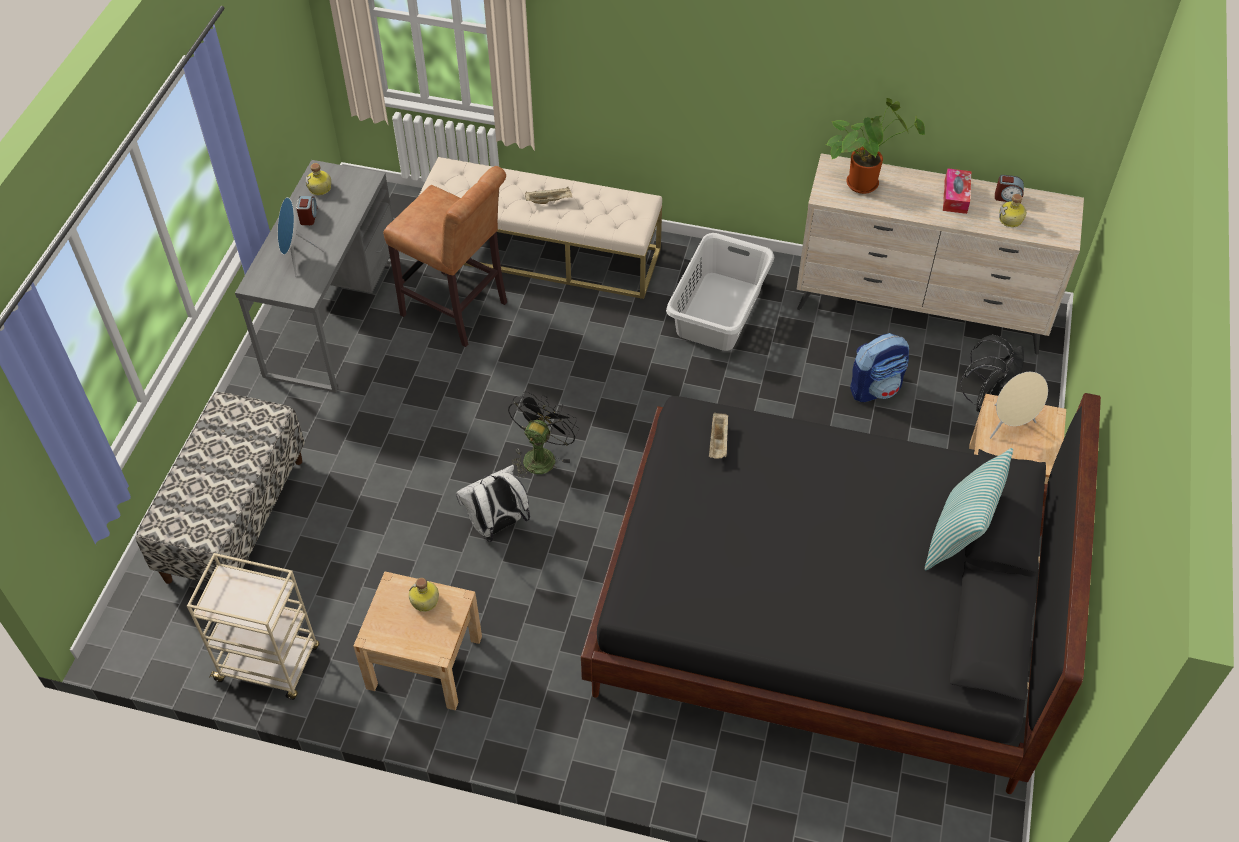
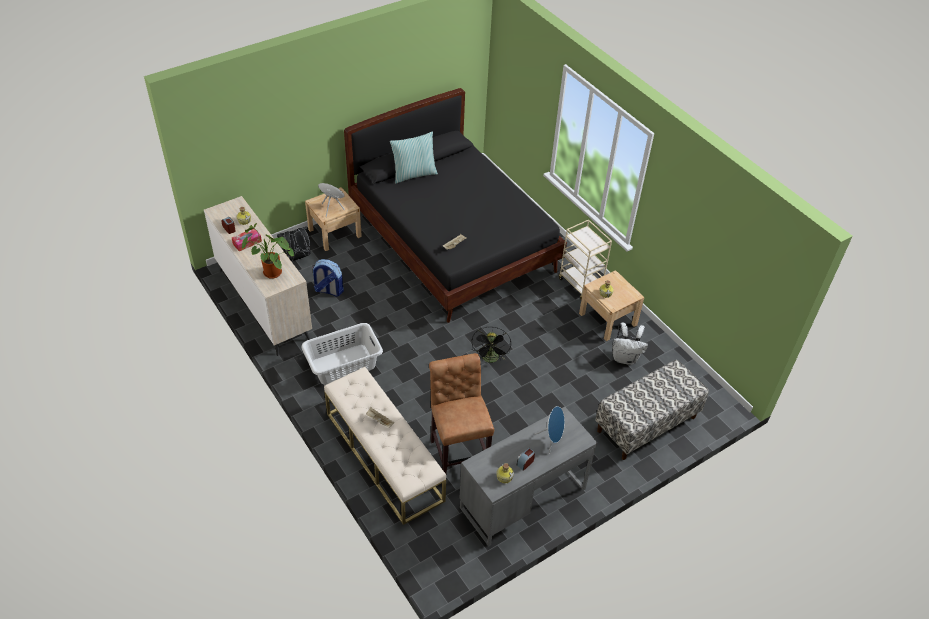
camera: 140 degrees left, 5 degrees down
(269, 664) = (669, 357): beige cart -> beige cart (580, 284)
(497, 526) = (536, 345): white backpack -> white backpack (625, 358)
(541, 455) = (490, 359): black fan -> black fan turned 60 degrees counterclockwise

